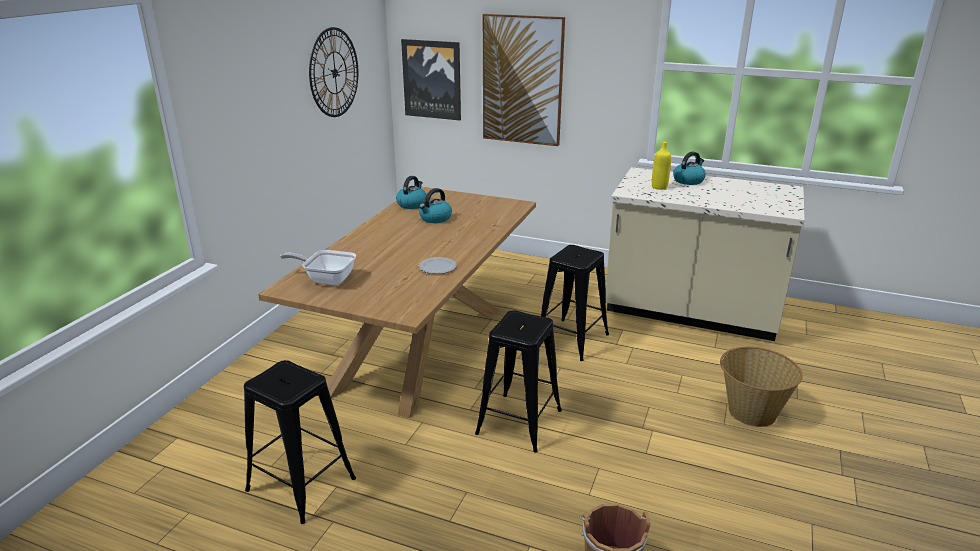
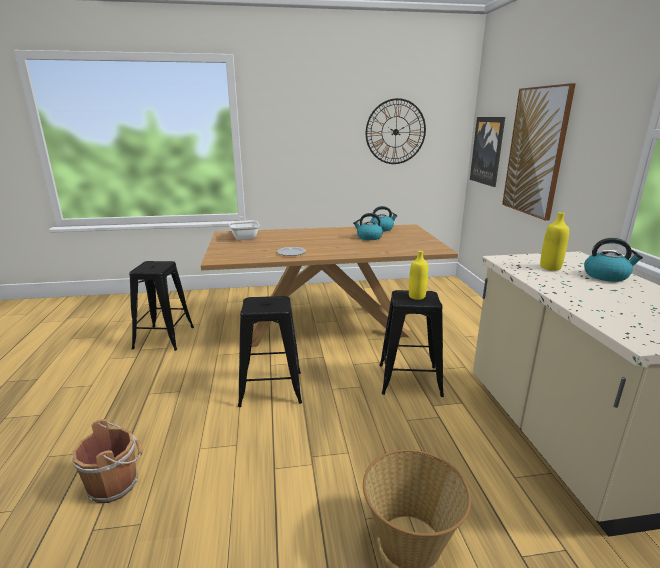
camera: 60 degrees right, 5 degrees down
(575, 254) = (417, 296): none -> yellow bottle

